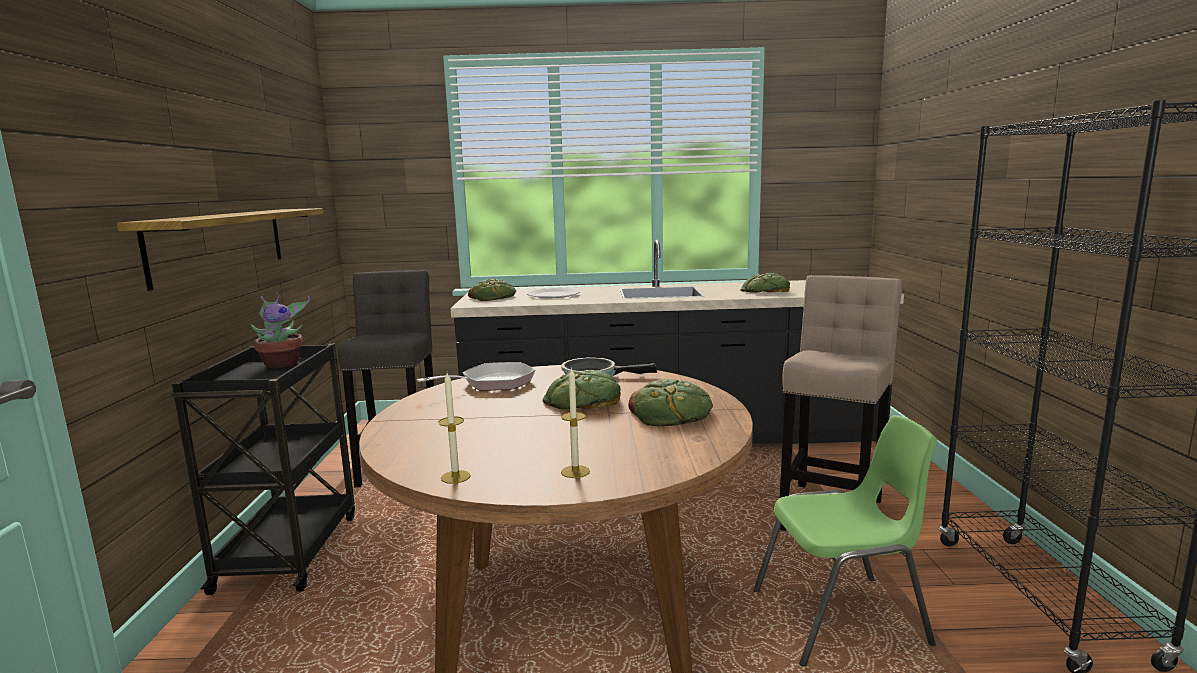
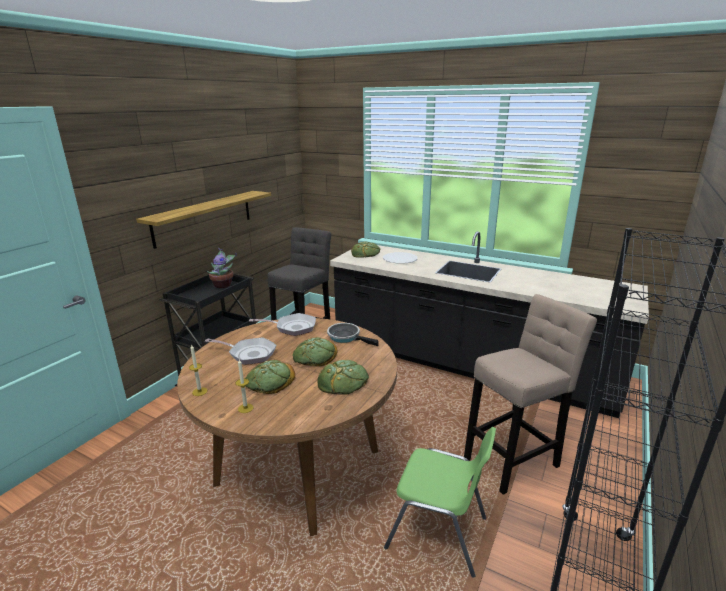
camera: 30 degrees right, 10 degrees up
(469, 420) = (249, 354): none -> frying pan
(765, 291) = (542, 286): bread -> bread (269, 381)

